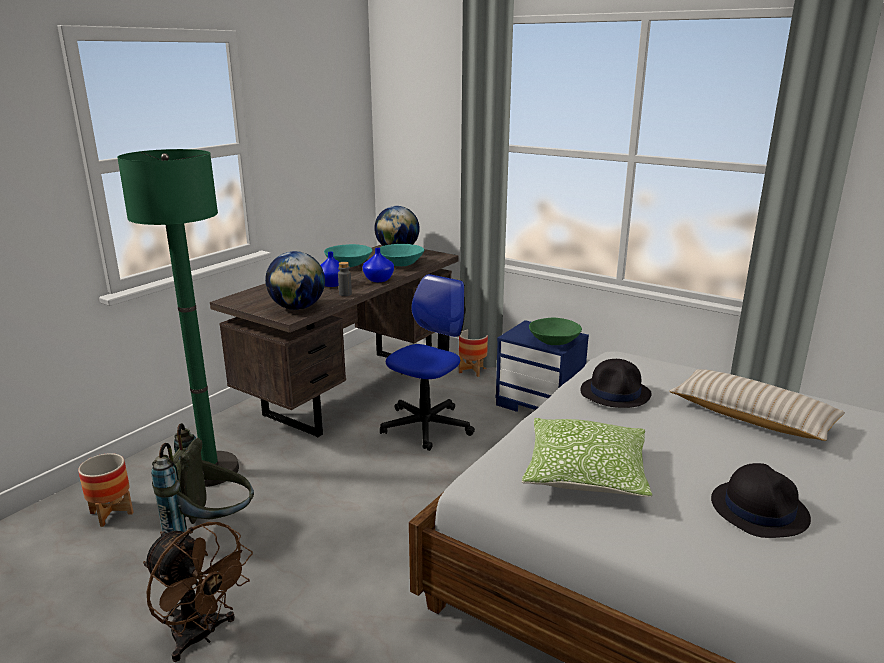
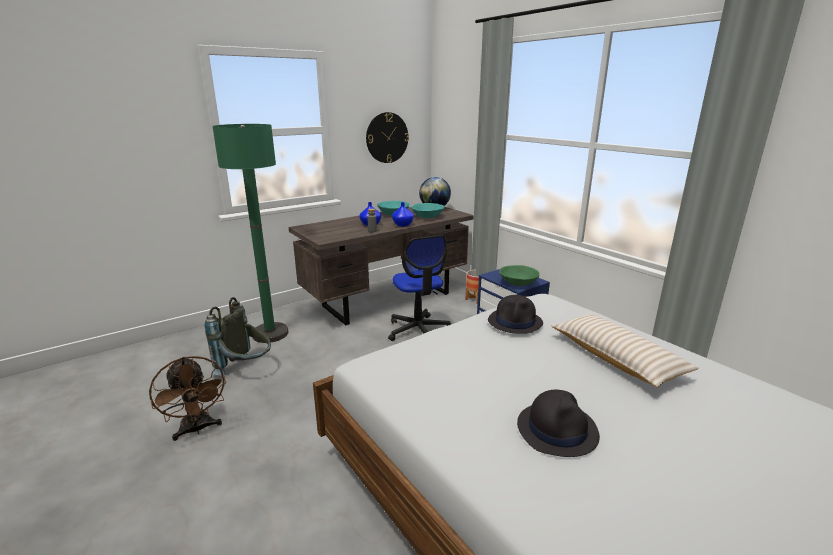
camera: 20 degrees right, 0 degrees up
(111, 513) = (202, 347): planter -> none
(297, 308) = (334, 236): globe -> none
(321, 153) = (387, 138): none -> wall clock
(426, 426) = (418, 330): office chair -> office chair turned 105 degrees clockwise
(585, 473) = (441, 373): pillow -> none

